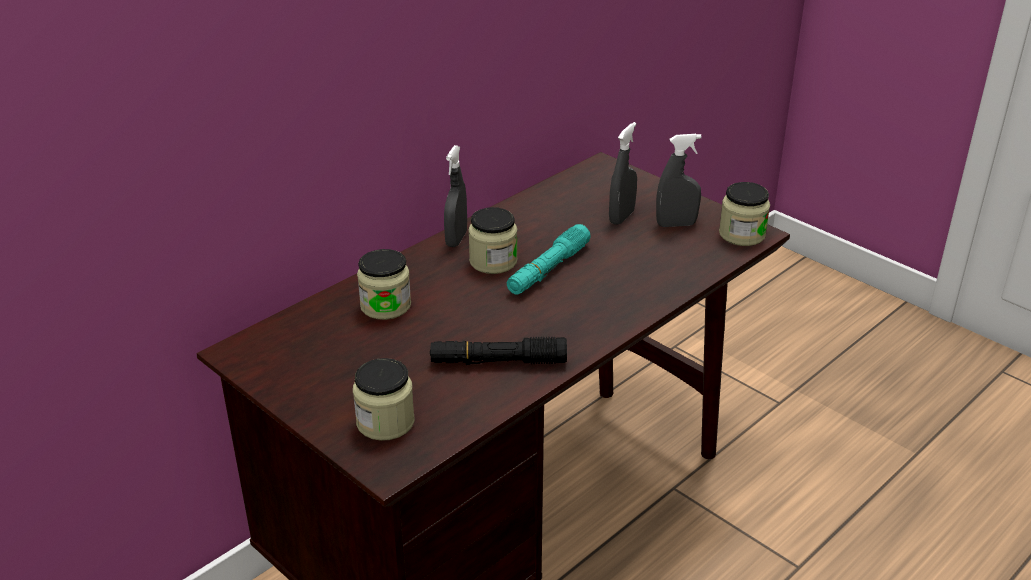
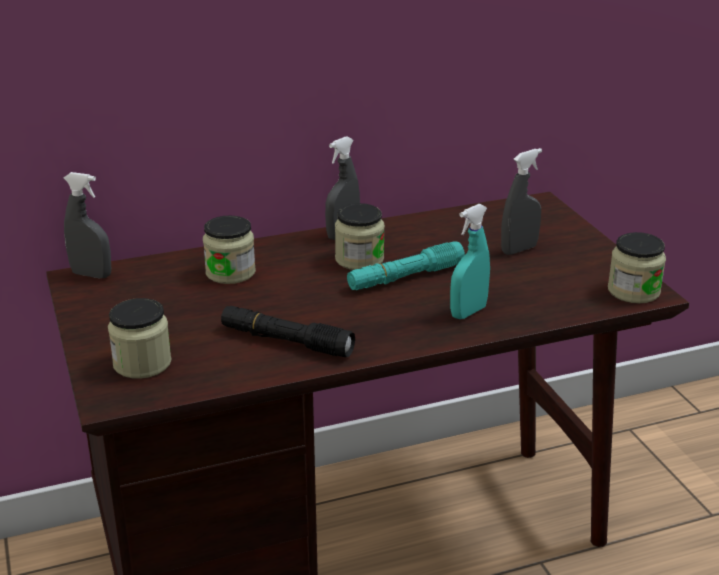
camera: 25 degrees right, 5 degrees down
(628, 290) = (468, 312): none -> turquoise spray bottle
(676, 224) = (570, 267): grey spray bottle -> grey spray bottle (91, 274)

